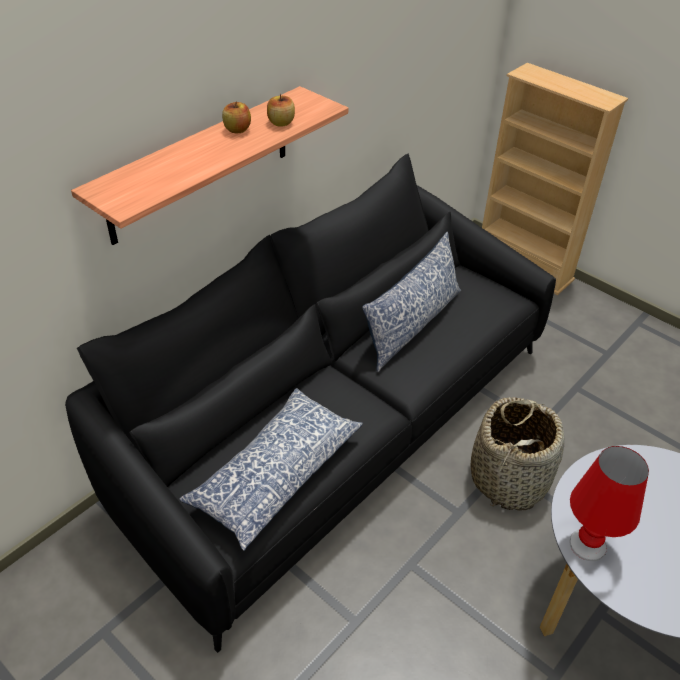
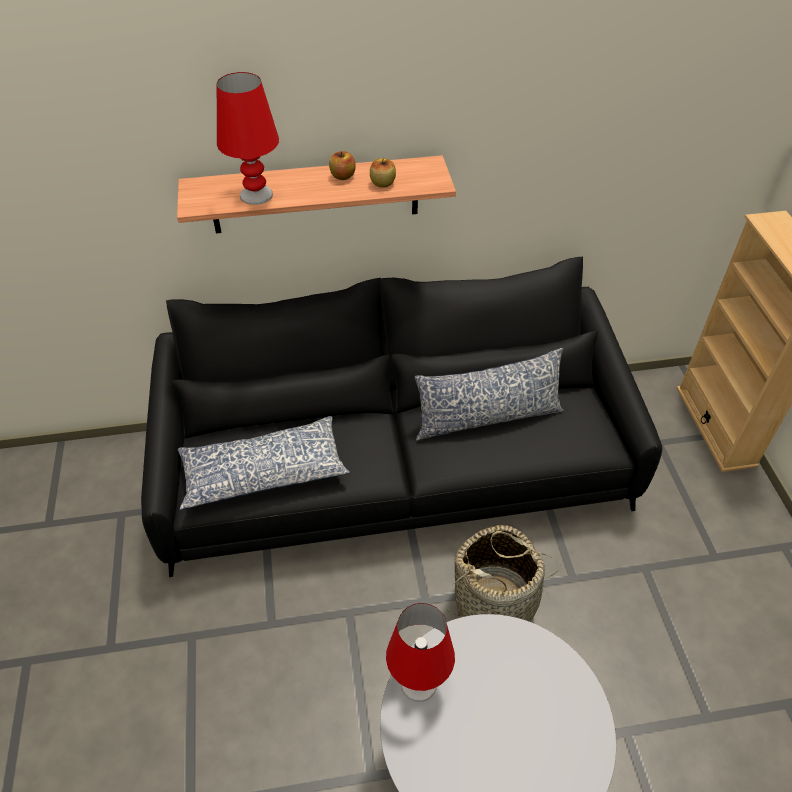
camera: 40 degrees right, 5 degrees up
(176, 173) = (256, 195): none -> red table lamp

